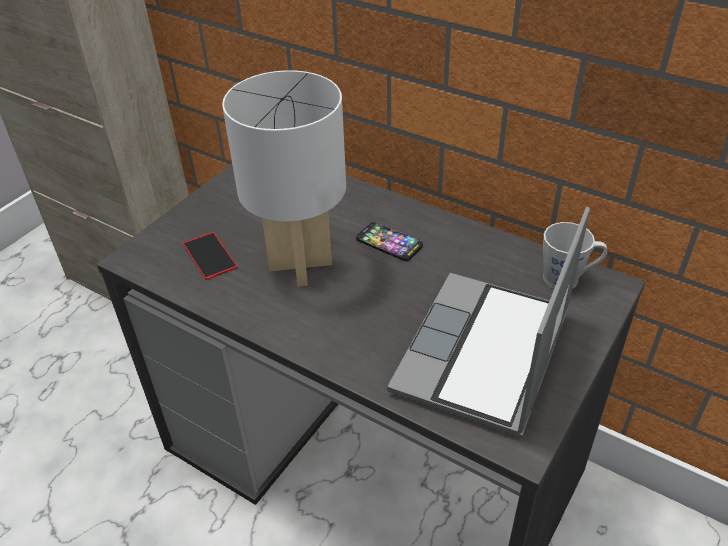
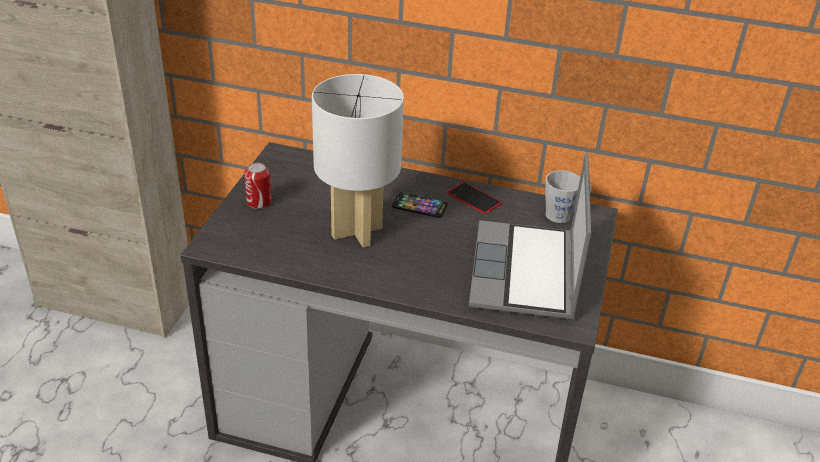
camera: 20 degrees left, 5 degrees down
(209, 255) = (277, 235): phone -> phone (474, 198)
(211, 213) = (259, 202): none -> can

